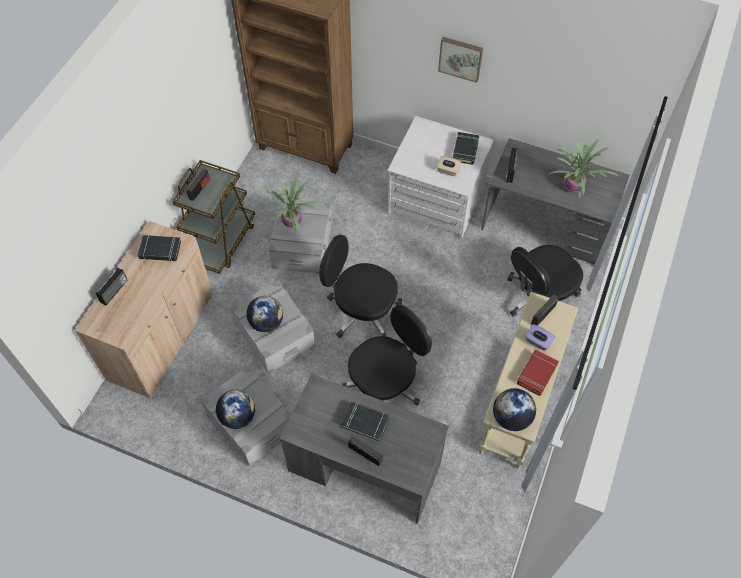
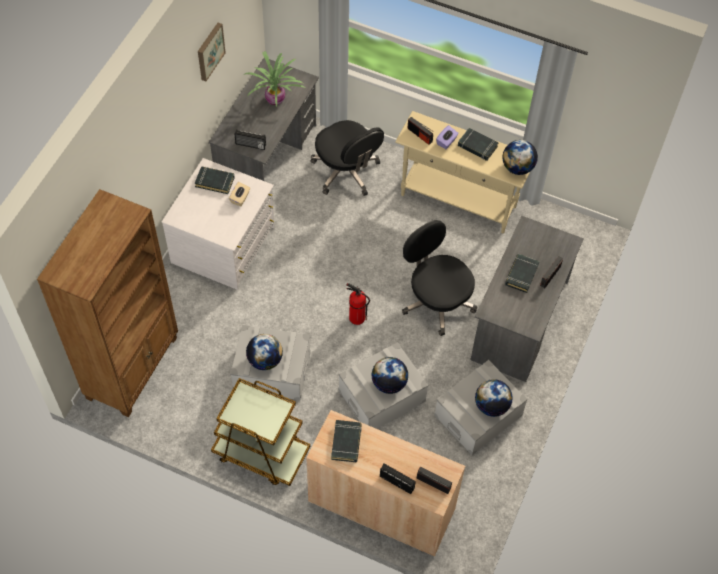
camera: 90 degrees left, 0 degrees up
(199, 189) = (254, 419): radio -> radio (433, 483)
(293, 222) = (265, 360): potted plant -> globe
(361, 311) = (356, 317): black office chair -> fire extinguisher
(461, 58) = (166, 132): picture -> picture (209, 51)
(536, 374) = (477, 146): red book -> black book

